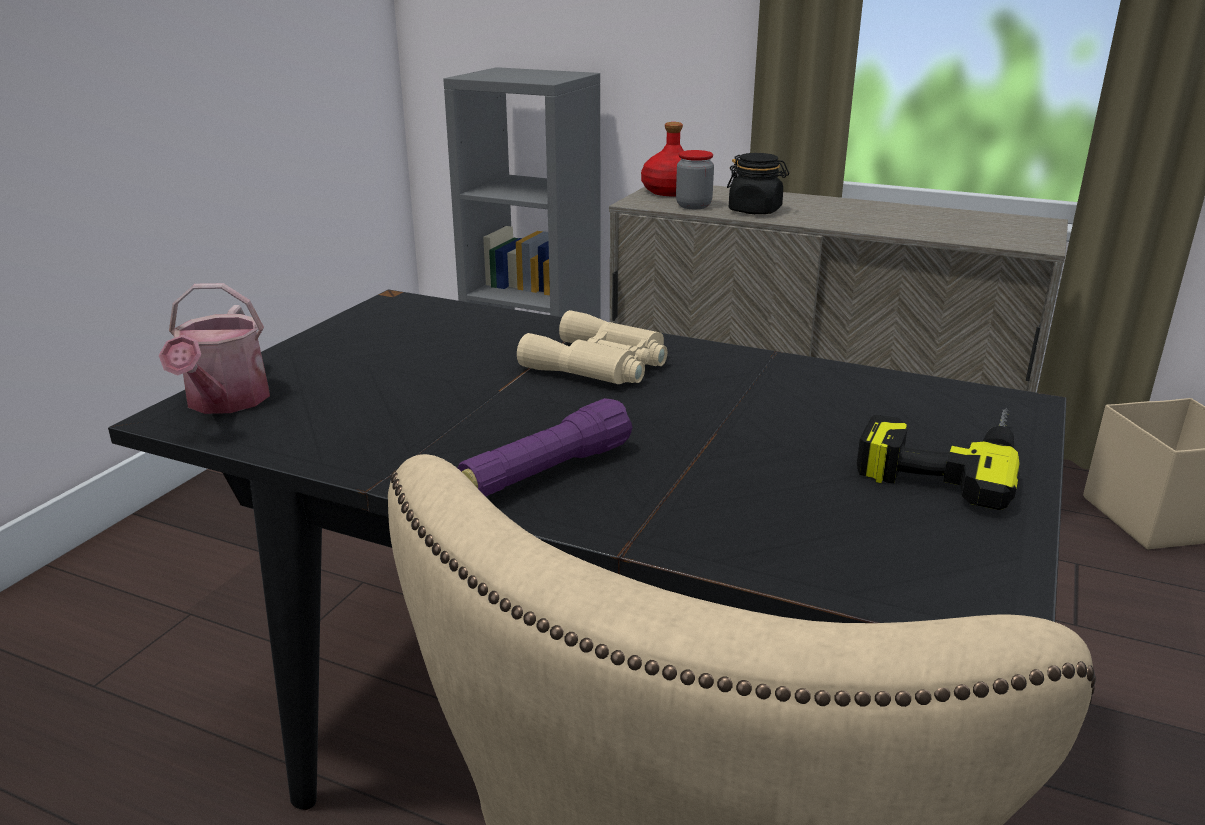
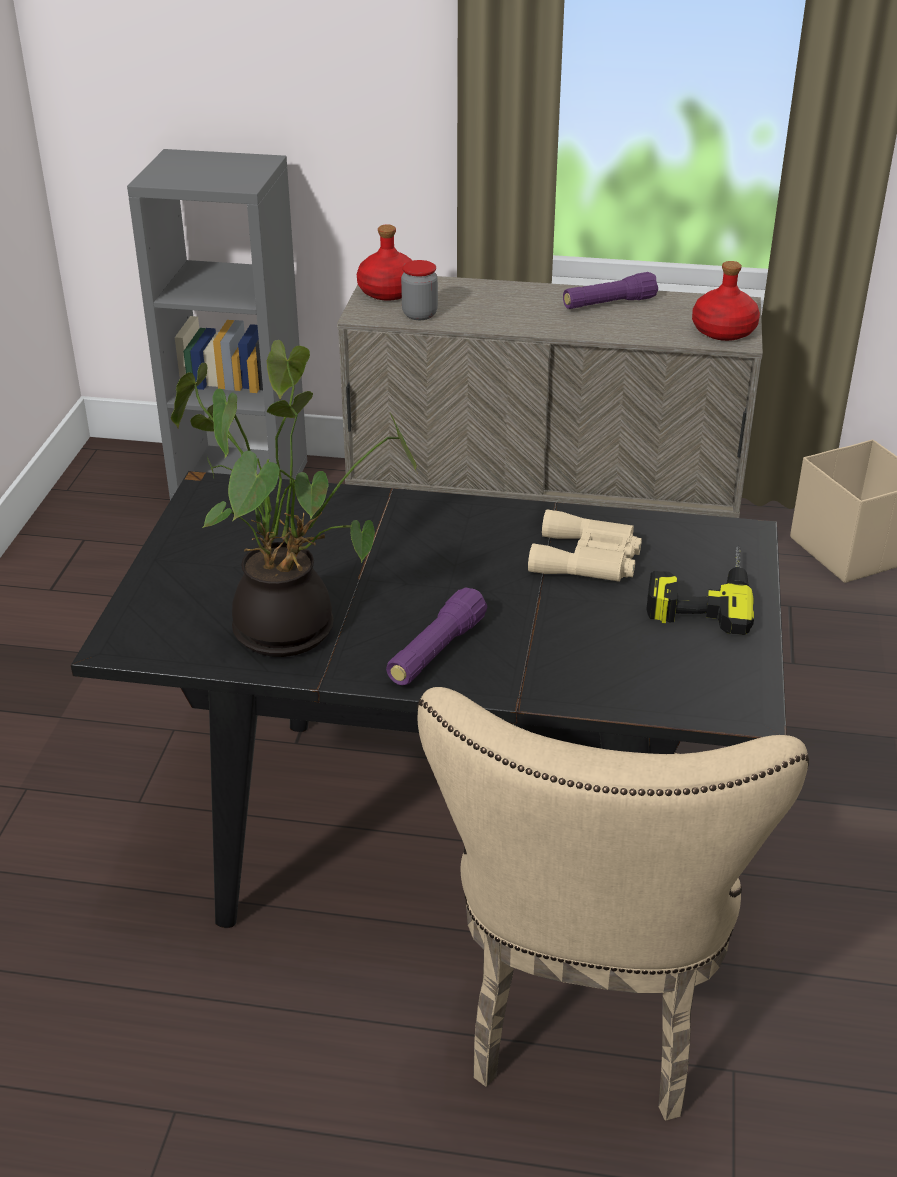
camera: 15 degrees left, 10 degrees up
(225, 402) = (146, 625): watering can -> none
(386, 425) = (292, 627): none -> potted plant
(600, 364) = (424, 539): beige binoculars -> beige binoculars (588, 559)
(755, 210) = (481, 316): black jar -> none
(895, 212) = (609, 304): none -> purple flashlight
(1019, 237) = (722, 331): none -> red bottle

